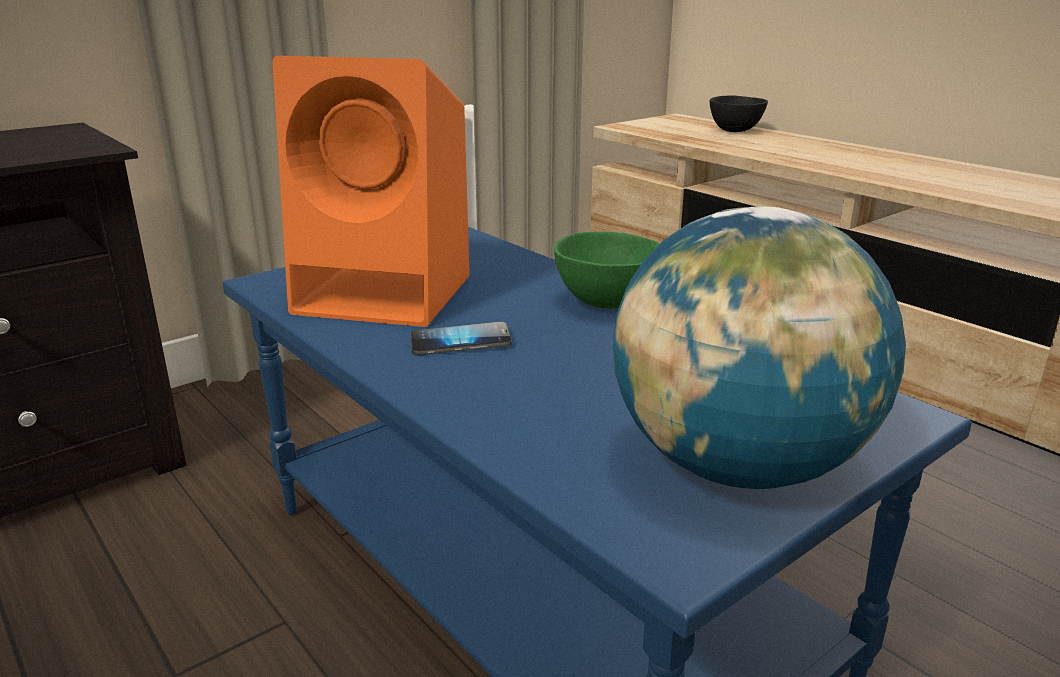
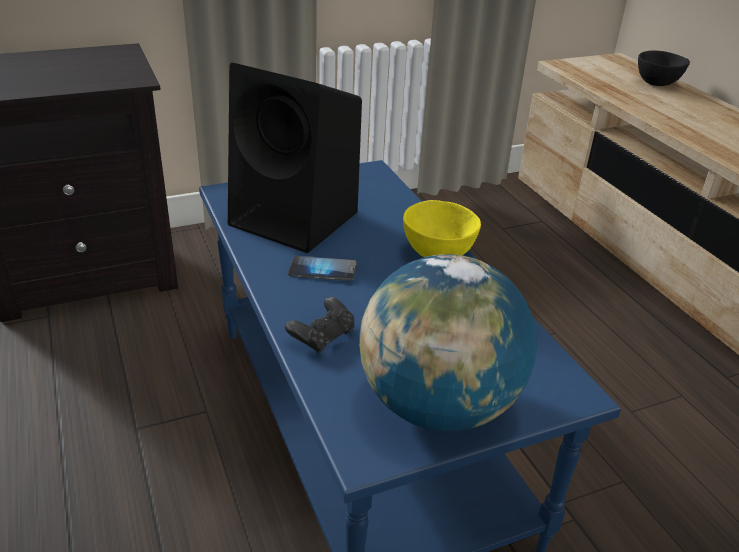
camera: 15 degrees right, 10 degrees up
(389, 294) = (297, 219): orange speaker -> black speaker
(510, 416) = (322, 337): none -> black game controller
(605, 302) = (437, 253): green bowl -> yellow bowl

